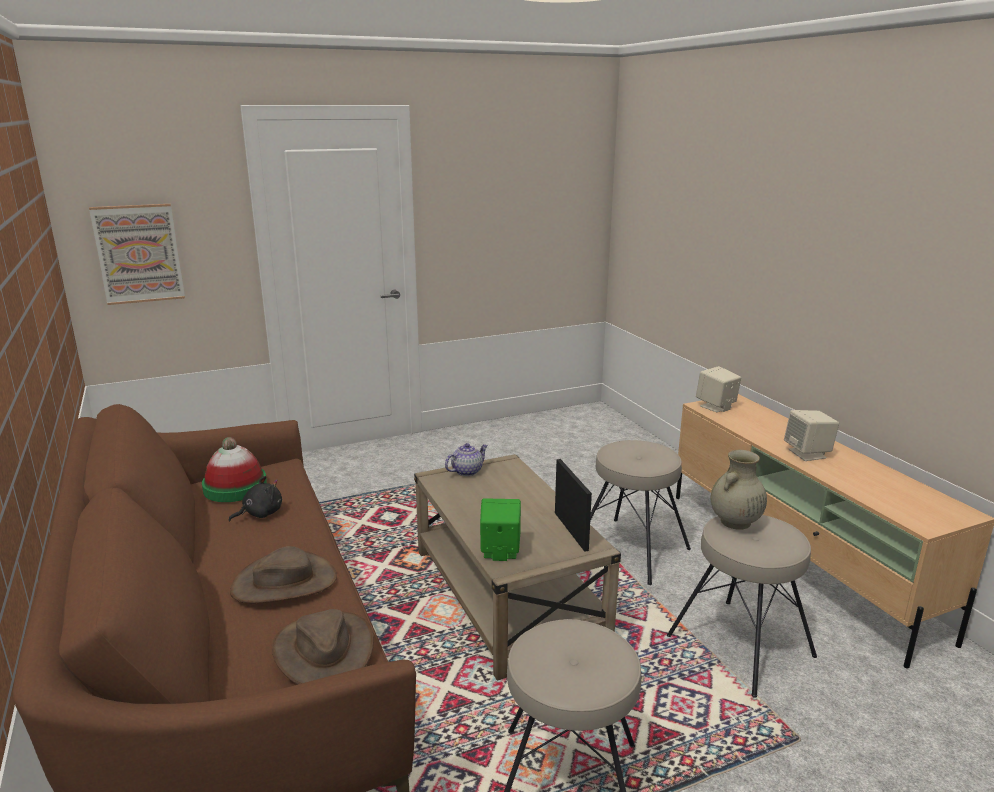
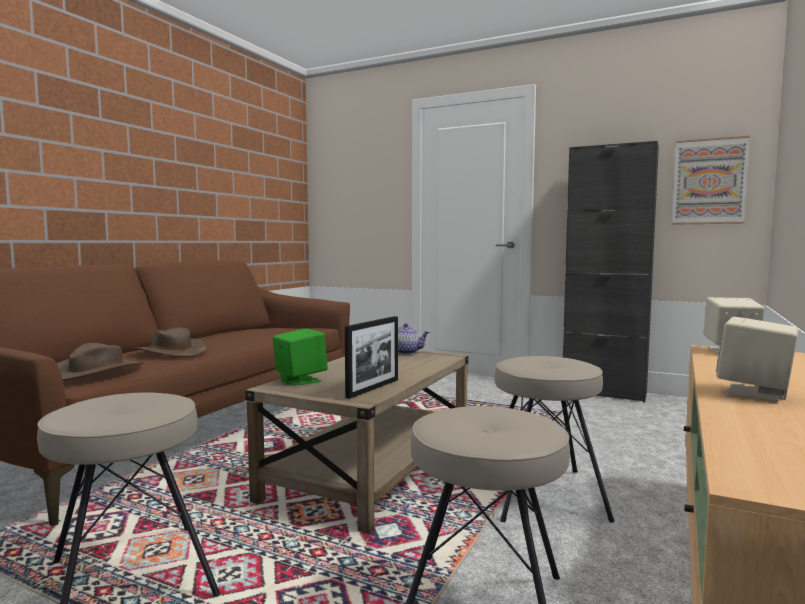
camera: 50 degrees right, 15 degrees down
(139, 254) = (344, 202): picture -> picture (709, 181)
(235, 487) = (271, 327): hat -> none
(260, 514) = (248, 335): black plush toy -> none
(503, 426) = (604, 393): none -> black cabinet
(735, 522) = (493, 411): beige vase -> none

